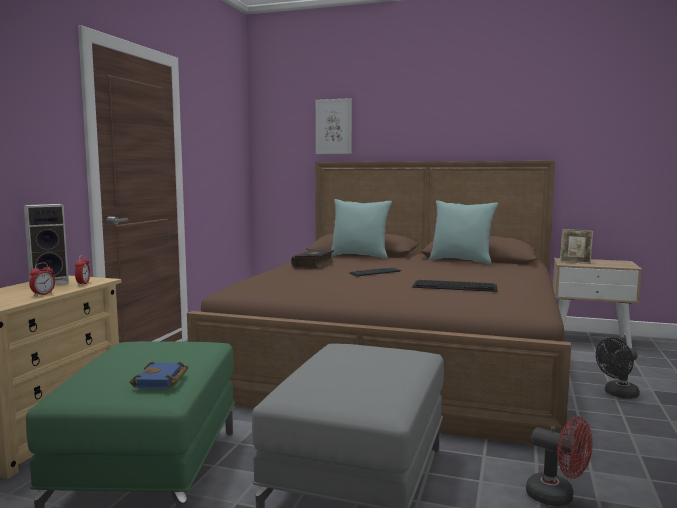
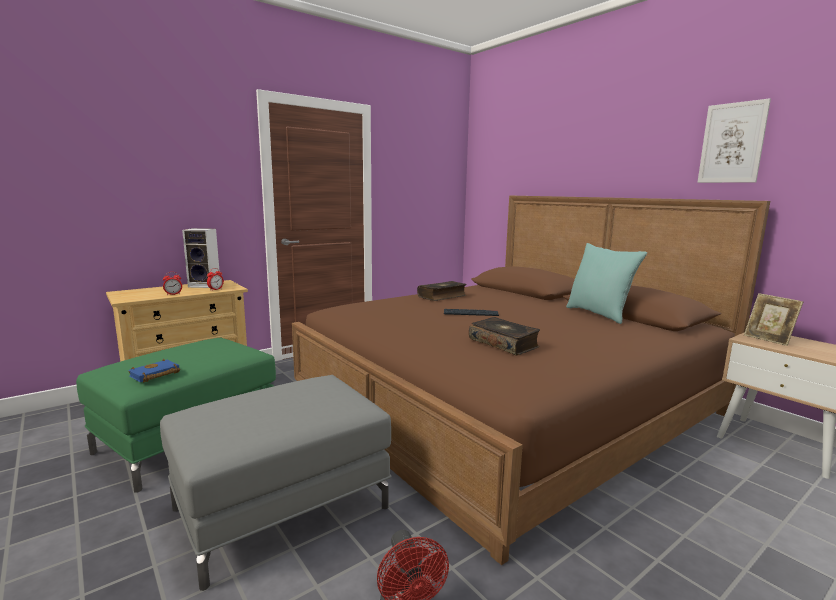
camera: 35 degrees right, 5 degrees up
(333, 126) = (530, 159): picture -> picture (732, 143)
(360, 256) = (509, 293): turquoise pillow -> none
(455, 286) = (504, 343): keyboard -> book
(618, 394) = (698, 530): black fan -> none

